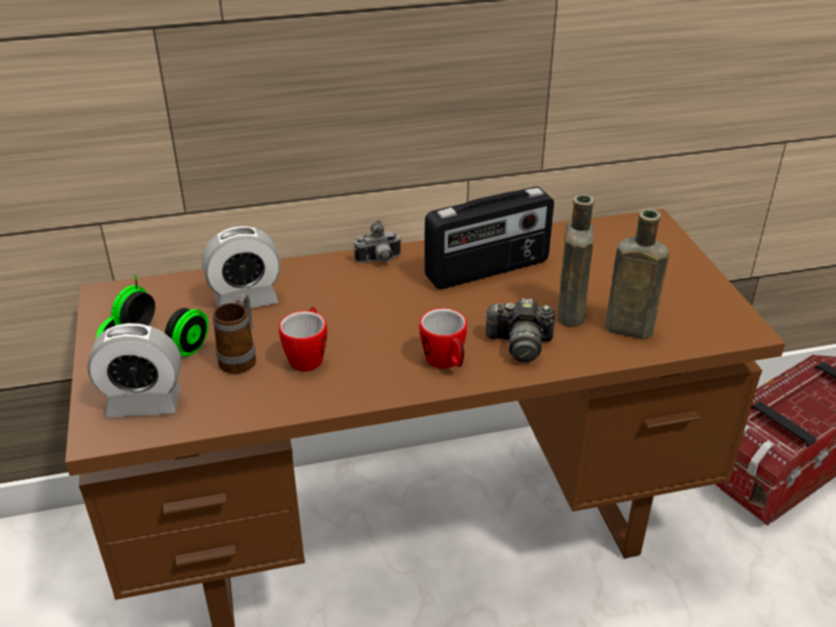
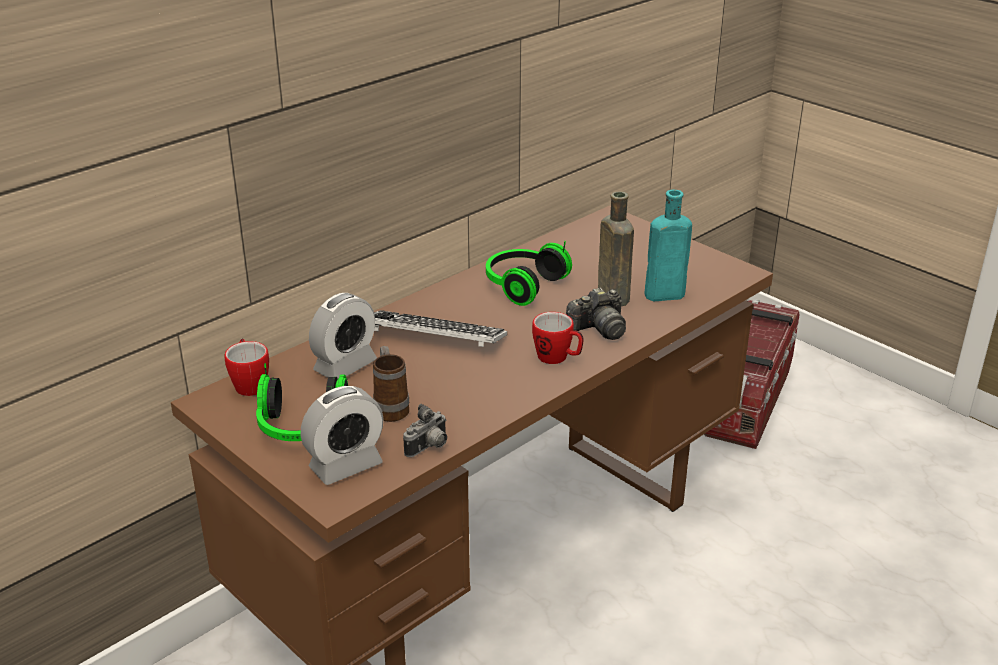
camera: 30 degrees left, 5 degrees down
(308, 356) = (445, 388): mug -> mug (249, 384)
(351, 297) = (433, 337): none -> keyboard
(379, 260) = (426, 303): camera -> camera (429, 447)
(488, 270) = (522, 285): radio -> headphones
(625, 328) = (661, 295): brown bottle -> turquoise bottle

